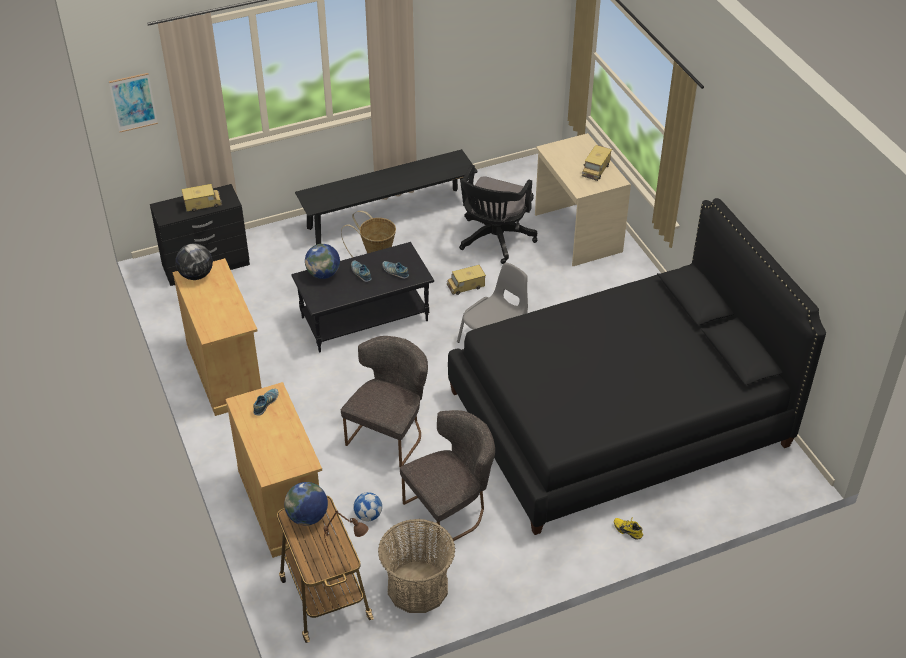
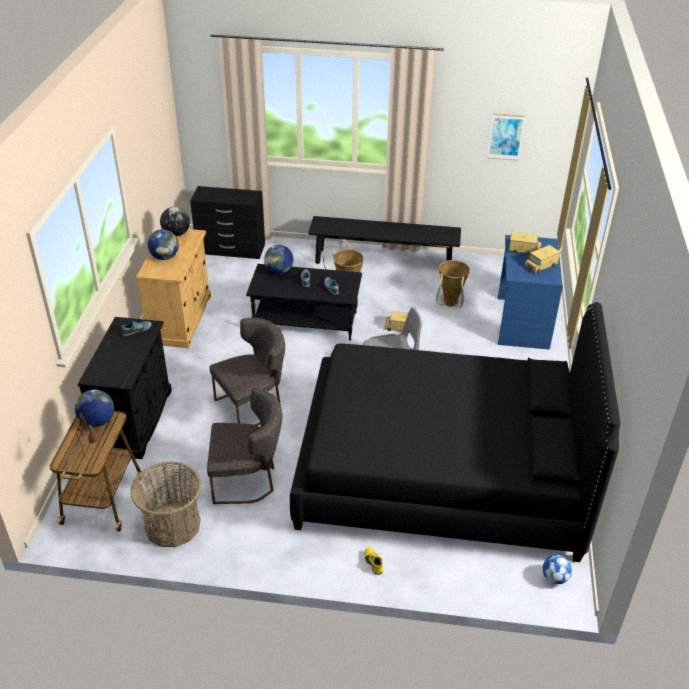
camera: 30 degrees right, 5 degrees down
(133, 102) = (199, 101): picture -> picture (506, 137)
(203, 204) = (231, 196): toy truck -> toy truck (524, 250)
(211, 308) = (164, 257): none -> globe
(282, 504) = (135, 421): beige cabinet -> black cabinet
(368, 515) = (185, 456): football -> football (554, 578)
(494, 241) = (449, 305): black office chair -> basket
(577, 233) = (521, 322): beige desk -> blue desk

